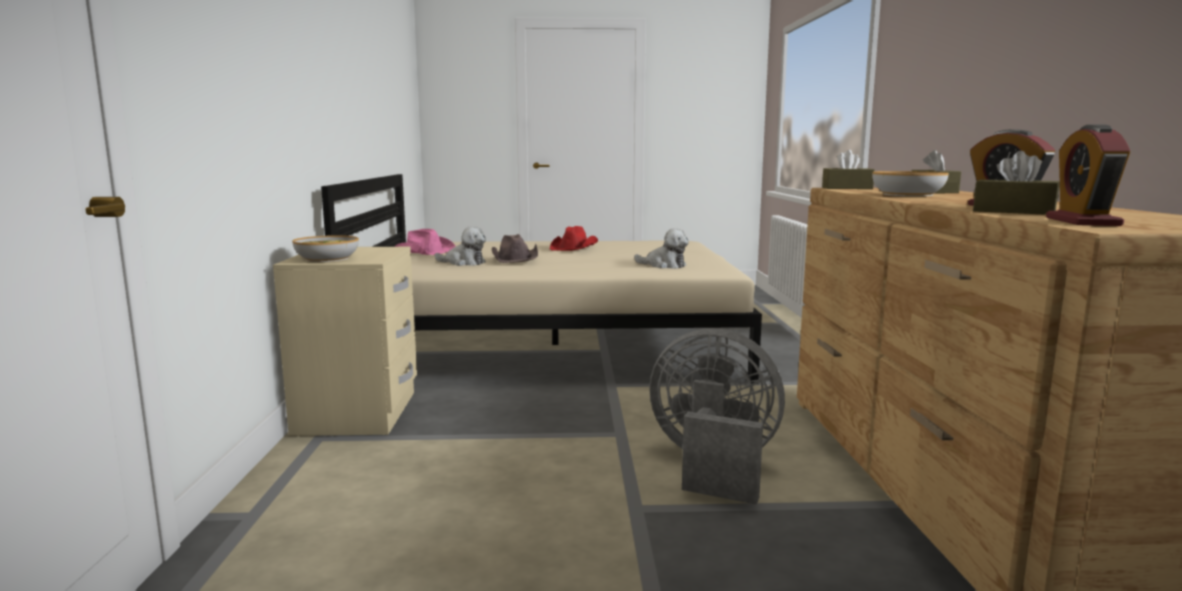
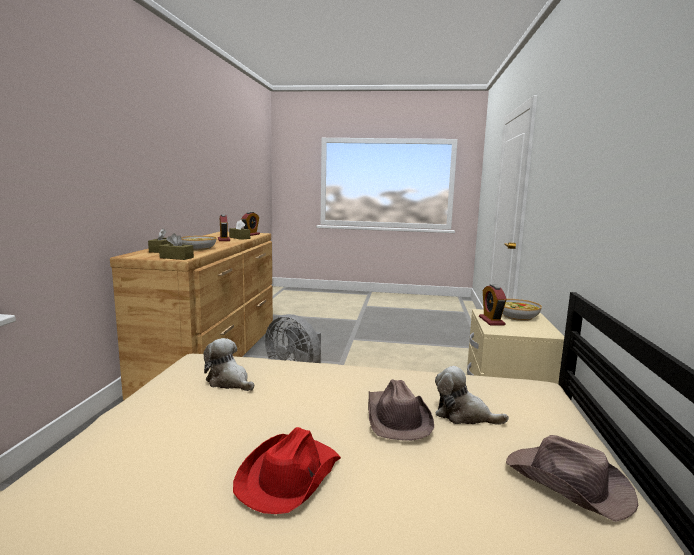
camera: 170 degrees left, 0 degrees up
(379, 253) = (491, 321): none -> alarm clock
(424, 251) = (568, 484): pink hat -> brown hat

